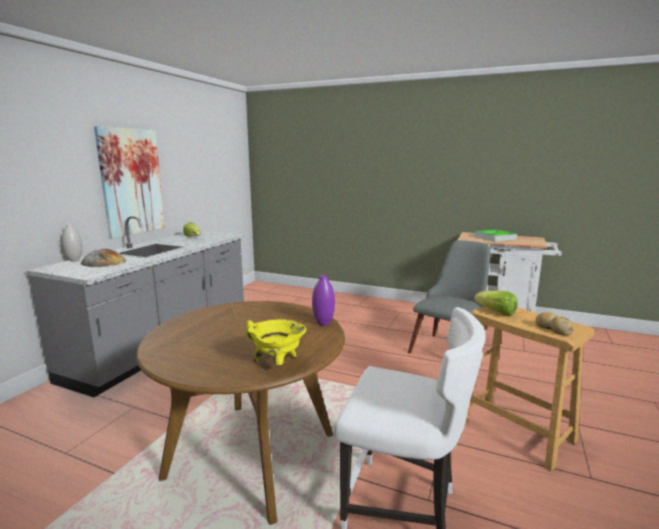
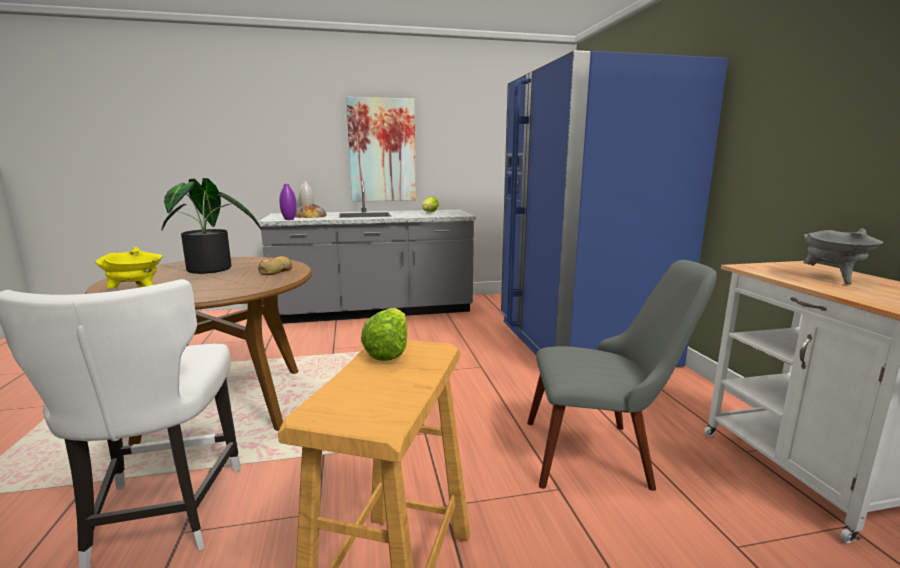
camera: 55 degrees right, 0 degrees up
(223, 330) = (213, 270): none -> potted plant
(323, 323) = (254, 288): purple vase -> purple vase (289, 219)
(338, 306) = (581, 342): none -> blue fridge
(494, 238) = (833, 278): tray -> grey cooking pot
(553, 328) = (345, 399): bread -> bread (277, 271)

